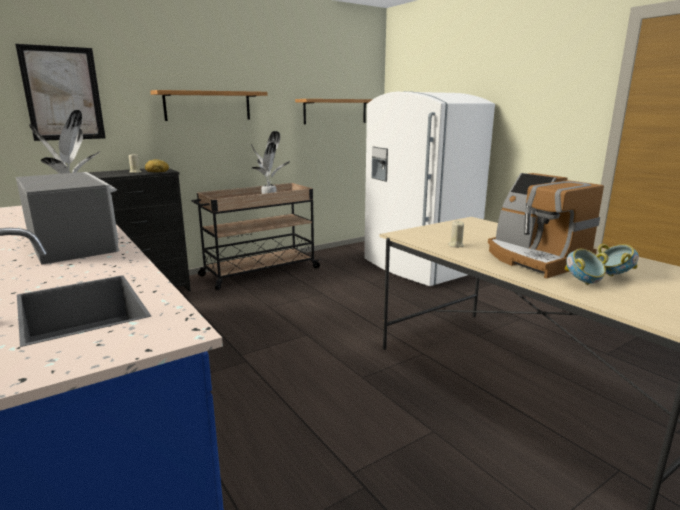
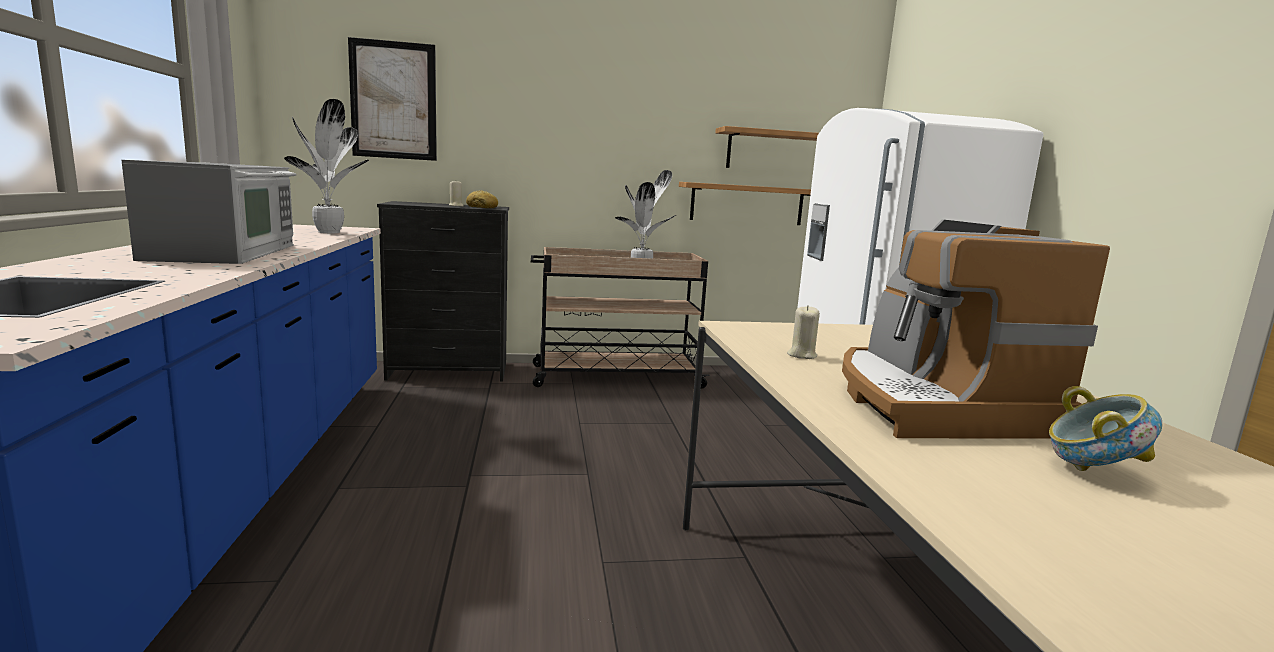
camera: 25 degrees right, 5 degrees down
(208, 105) = (579, 129): shelf -> shelf (747, 204)
(583, 283) = (975, 466): bowl -> none

